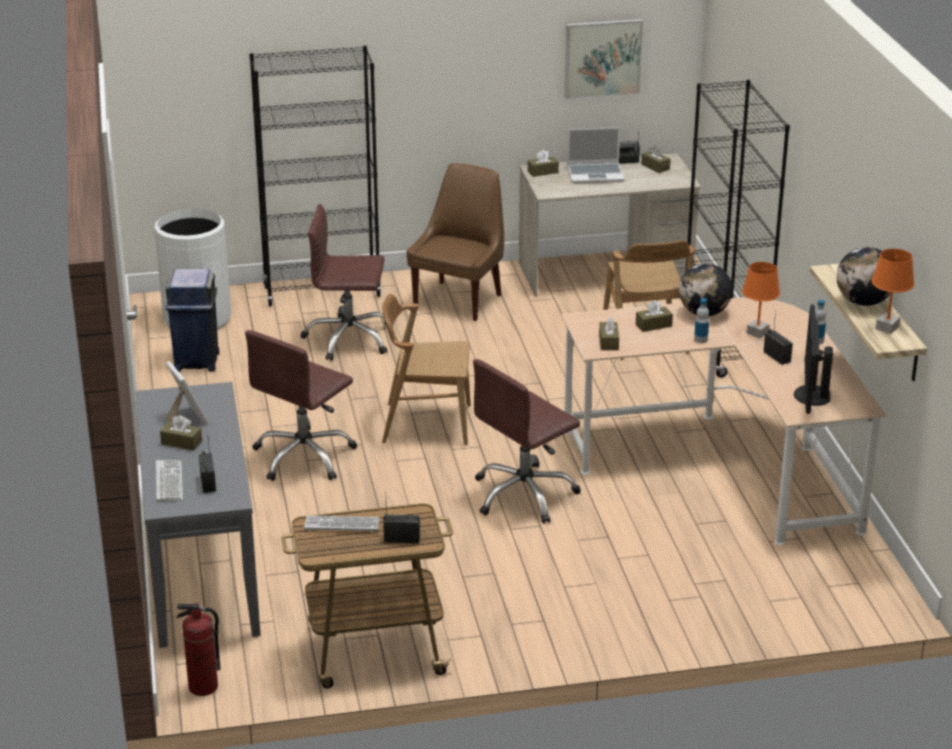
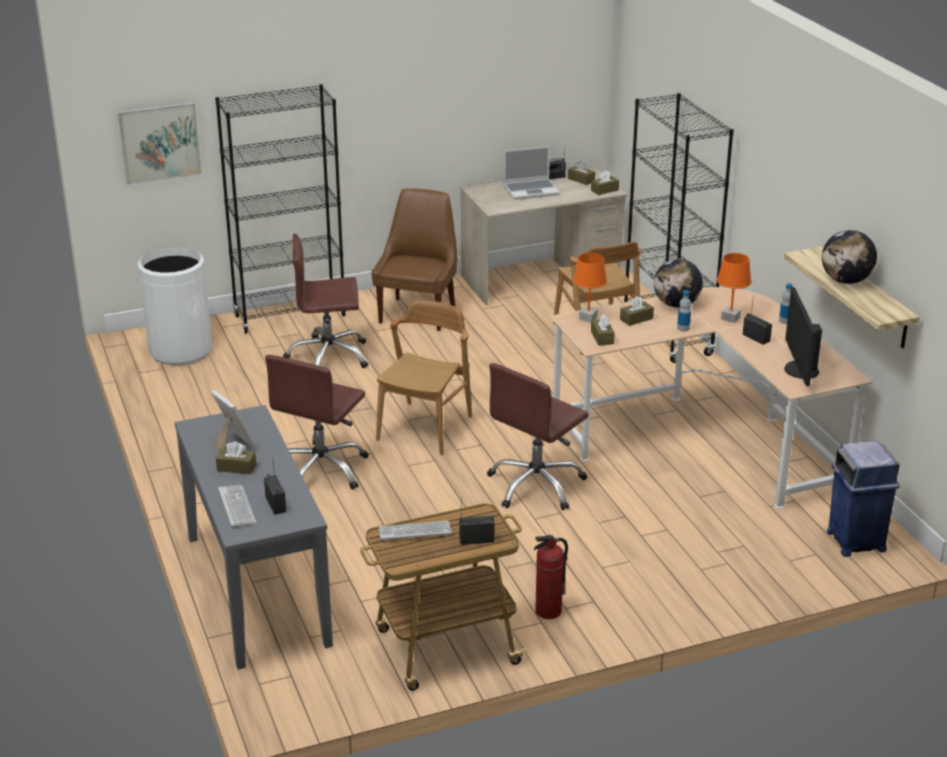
camera: 10 degrees left, 0 degrees up
(197, 361) = (192, 389): blue trash can -> blue trash can (855, 540)
(203, 687) = (292, 704): fire extinguisher -> fire extinguisher (548, 611)
(426, 423) = (425, 428): brown chair -> brown chair turned 120 degrees clockwise
(543, 172) = (483, 191): brown tissue box -> brown tissue box (604, 190)
(603, 58) = (530, 85): picture -> picture (160, 142)
(887, 328) = (877, 302): orange table lamp -> orange table lamp (588, 318)

